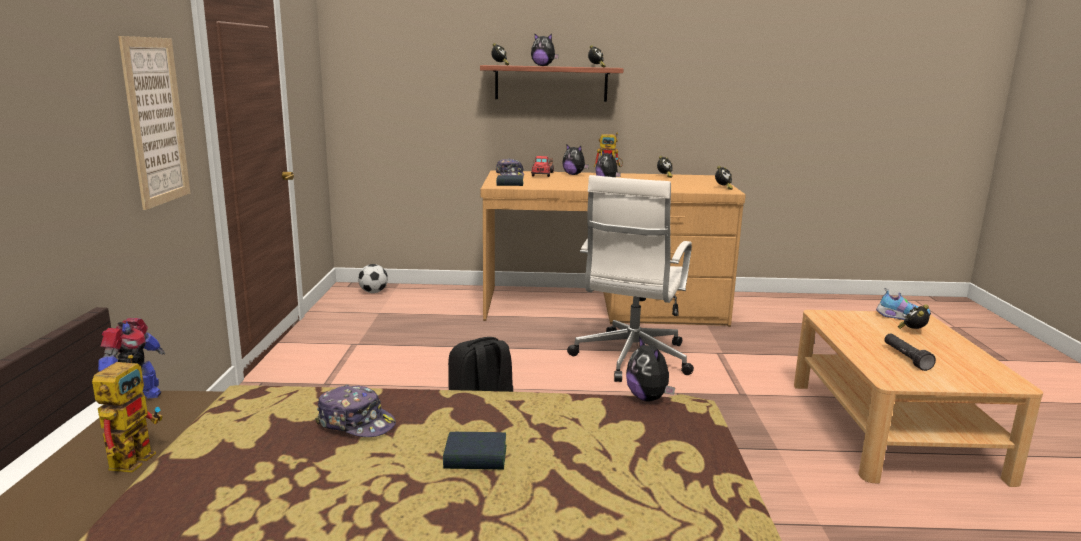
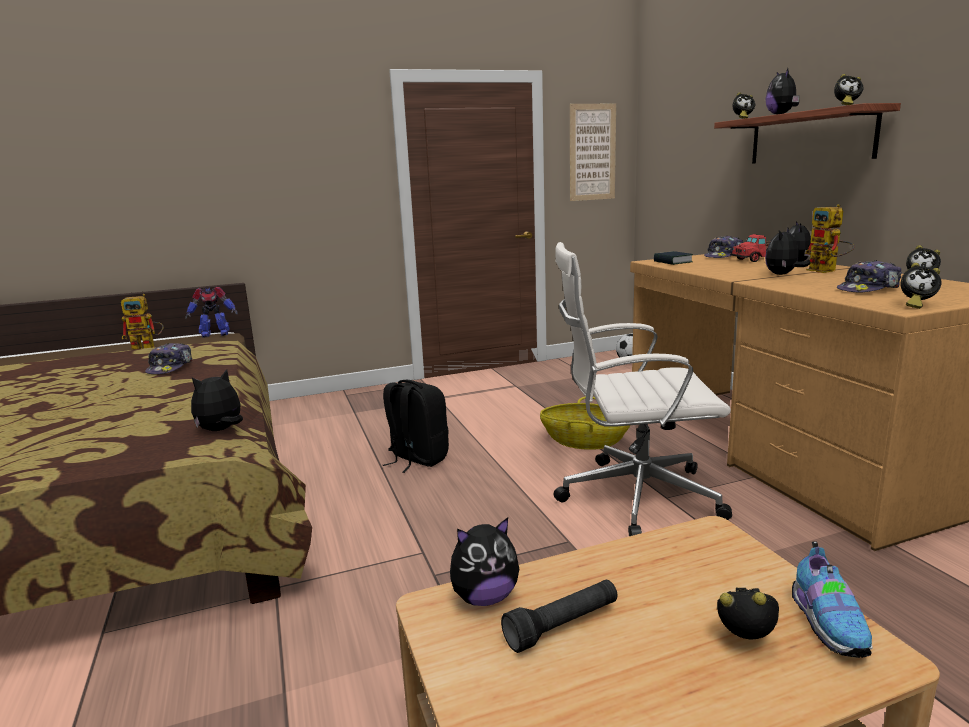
camera: 70 degrees right, 0 degrees up
(156, 121) = (328, 180): picture -> picture (592, 152)
(475, 458) = (112, 398): book -> none
(524, 350) = (584, 441): none -> basket
(675, 184) = (868, 289): none -> cap
(881, 369) = (484, 597): none -> plush toy

